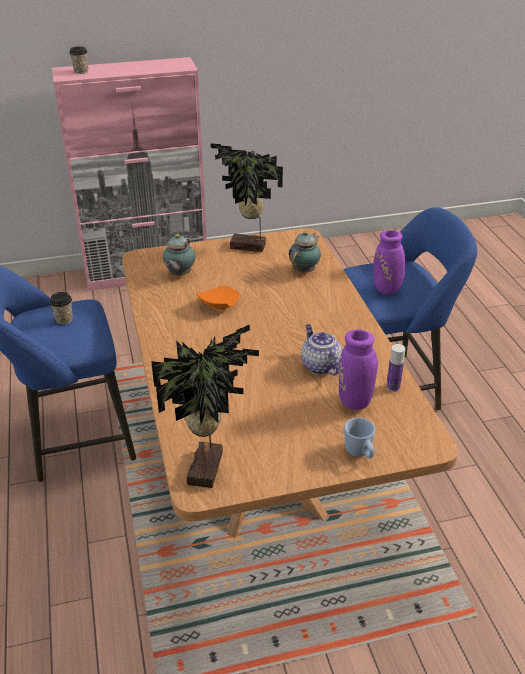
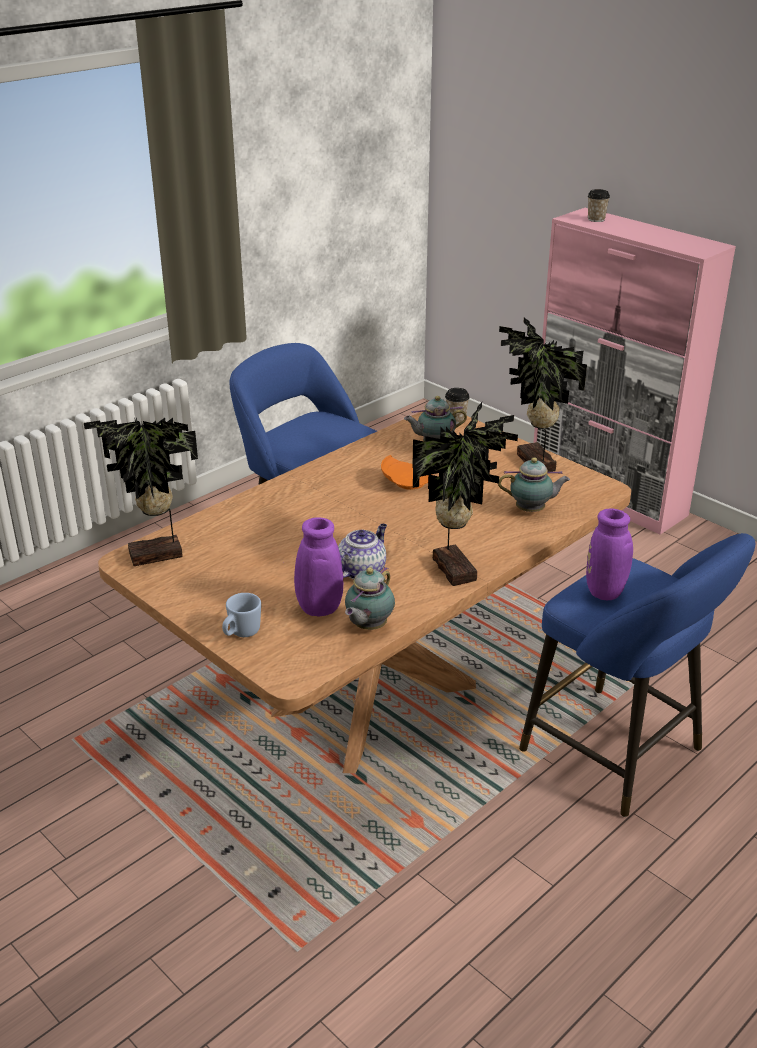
camera: 60 degrees right, 5 degrees down
(64, 319) = (329, 431): cup -> cup (456, 420)
(350, 324) = (457, 569): none -> potted plant
(393, 387) = (368, 627): bottle -> teapot

